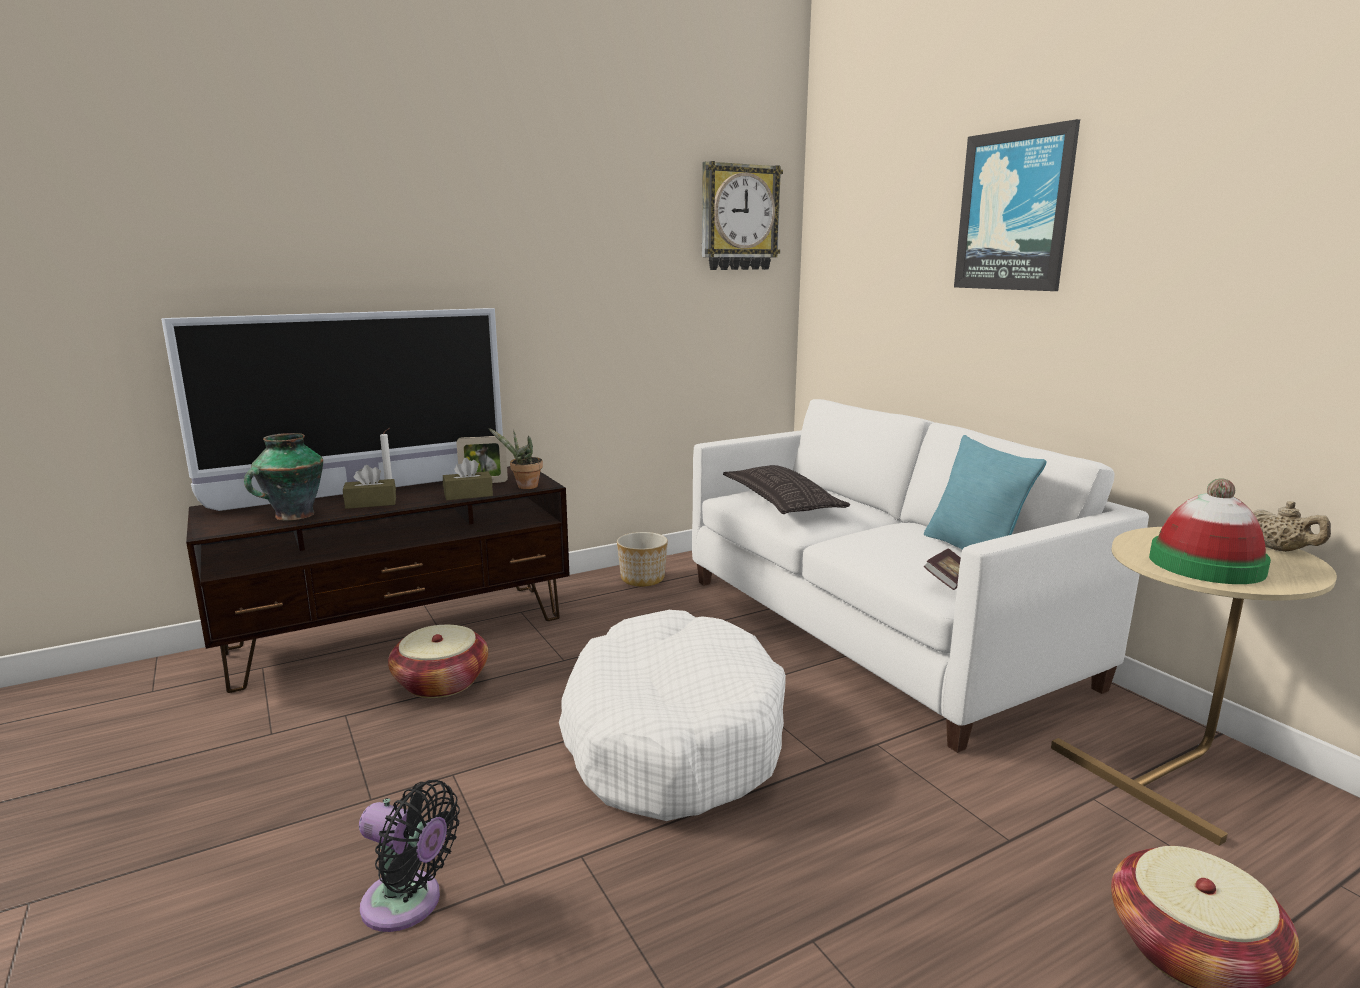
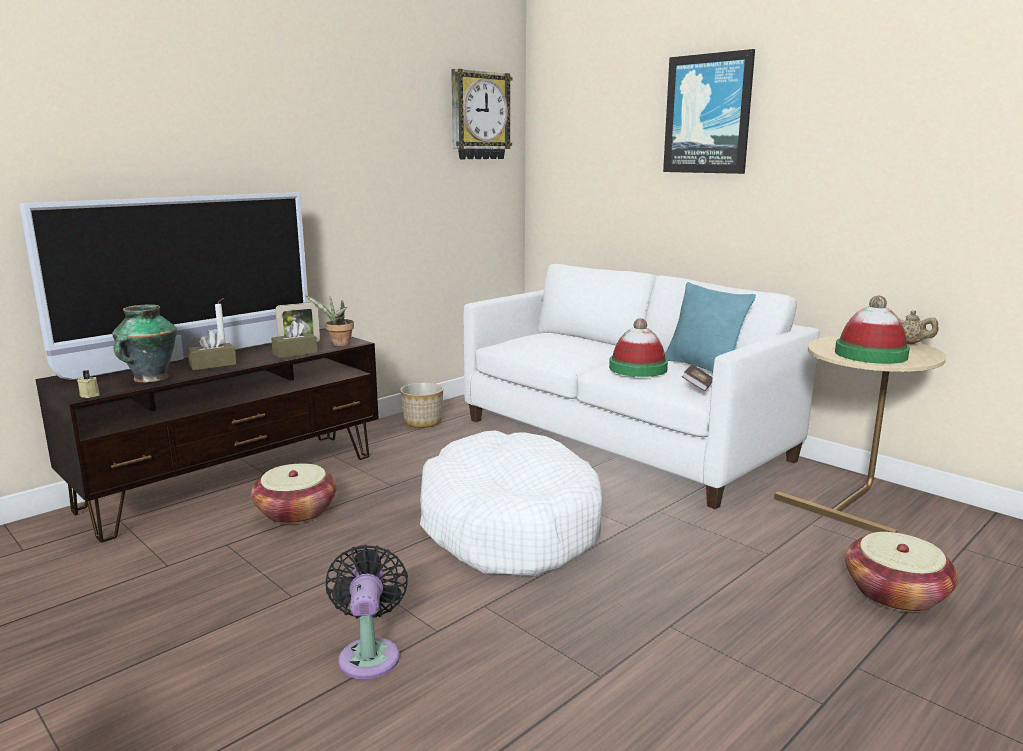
camera: 15 degrees left, 0 degrees up
(217, 531) = (90, 395): none -> beige candle
(408, 904) = (369, 654): black fan -> black fan turned 105 degrees counterclockwise
(782, 501) = (544, 345): pillow -> none
(881, 546) = (638, 368): none -> hat

